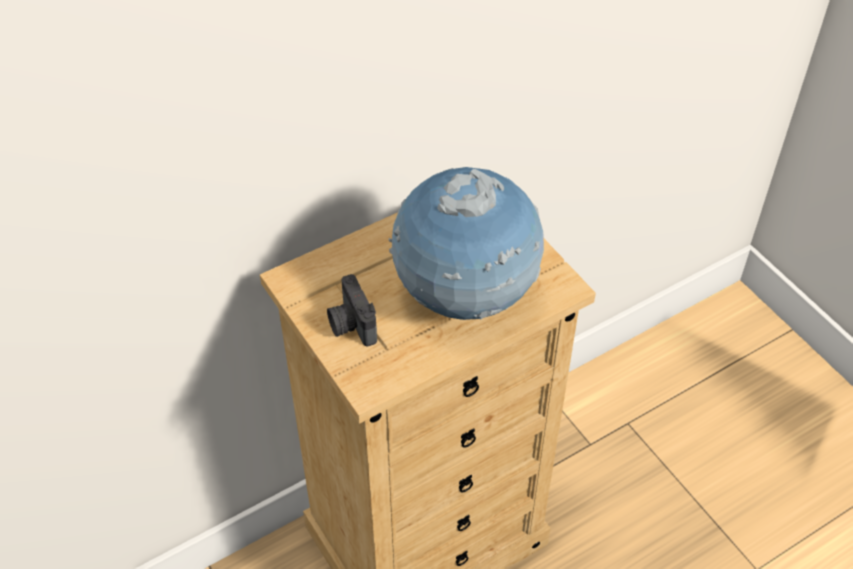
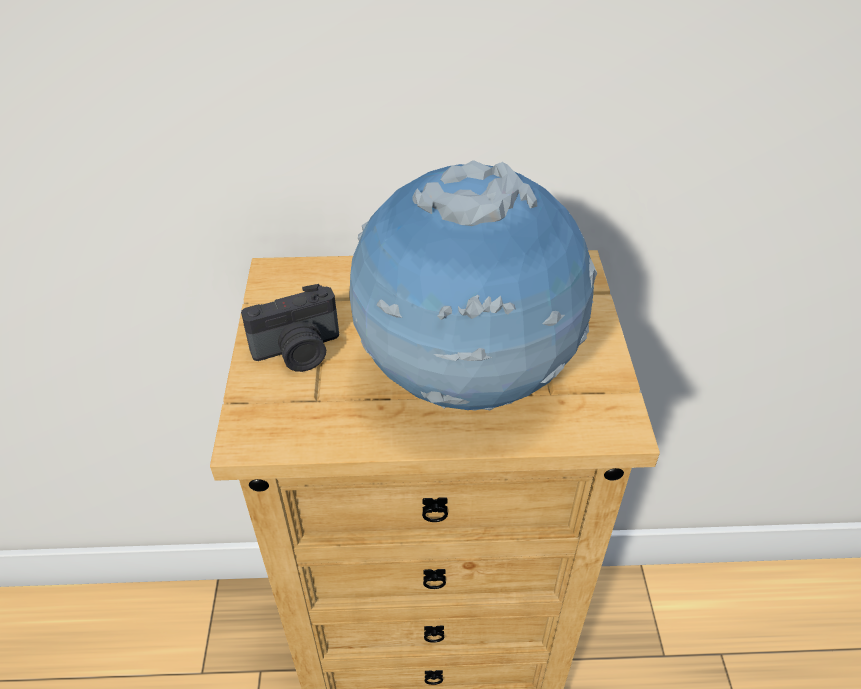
camera: 30 degrees right, 5 degrees down
(351, 325) = (299, 352): camera -> camera turned 120 degrees counterclockwise

